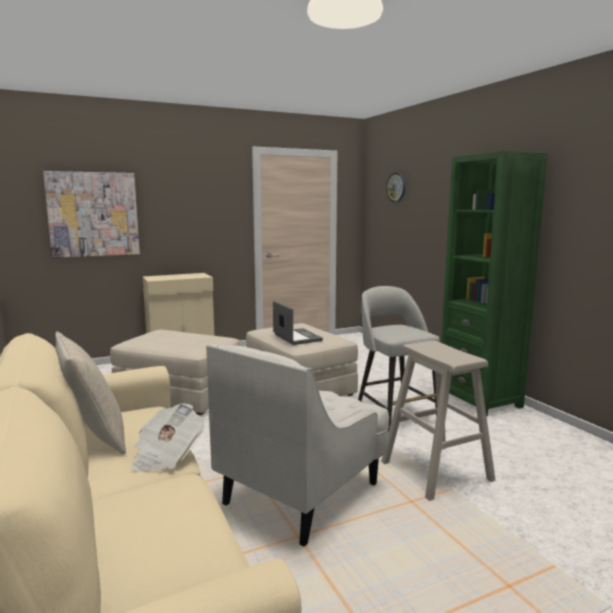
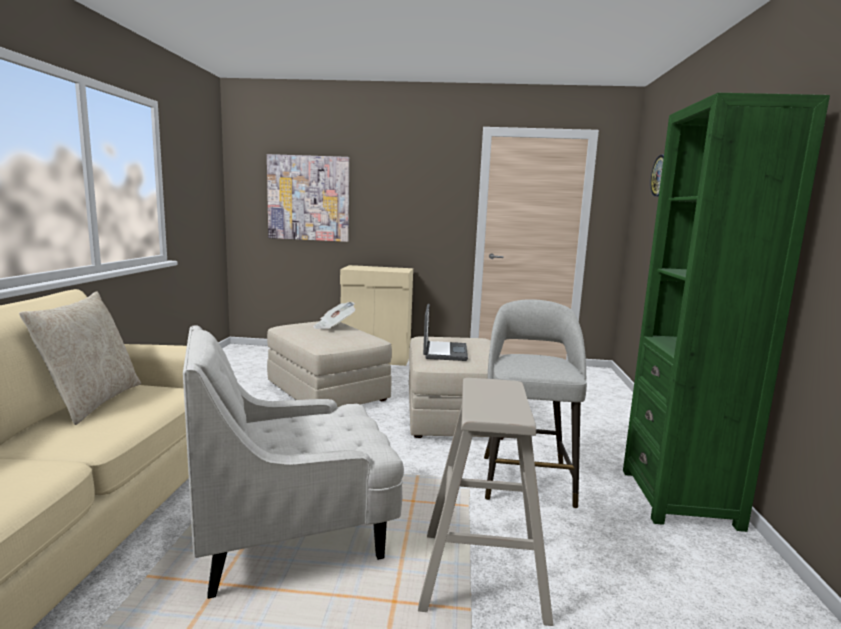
camera: 30 degrees right, 0 degrees up
(166, 456) = (98, 437): newspaper -> newspaper (334, 327)

